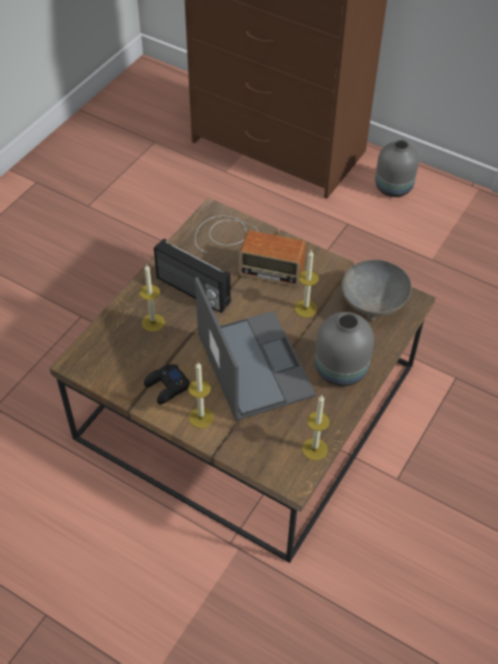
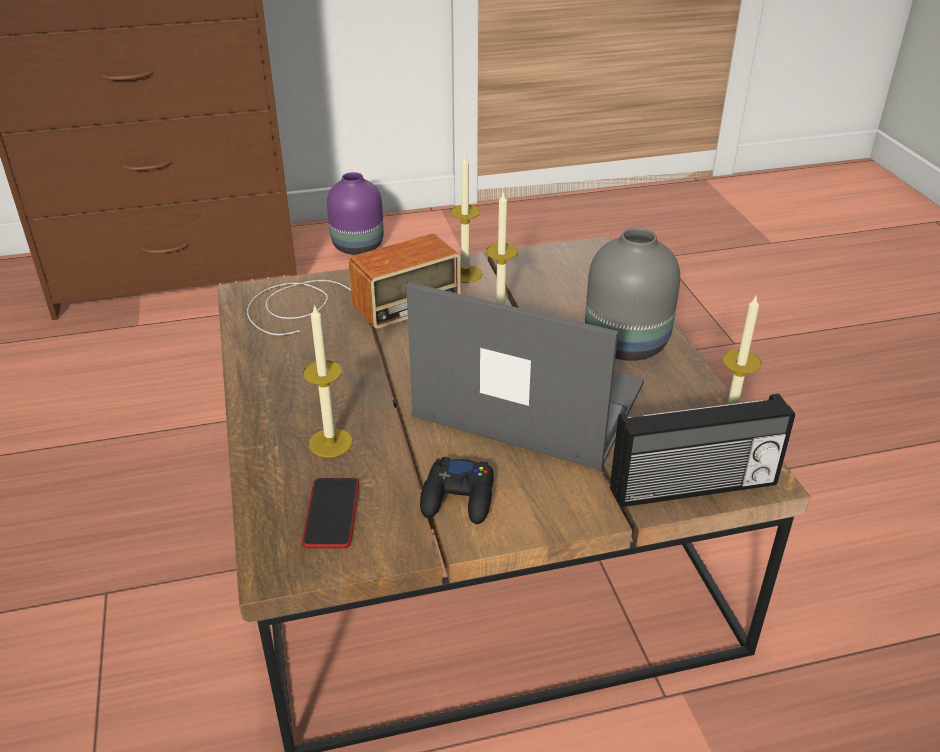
camera: 45 degrees left, 15 degrees down
(116, 356) = (331, 514): none -> phone
(192, 291) = (336, 380): radio -> radio (694, 487)
(201, 417) = (555, 497): candle -> candle (465, 274)
(373, 304) = (561, 273): grey bowl -> none
(394, 187) = (357, 245): grey vase -> purple vase

